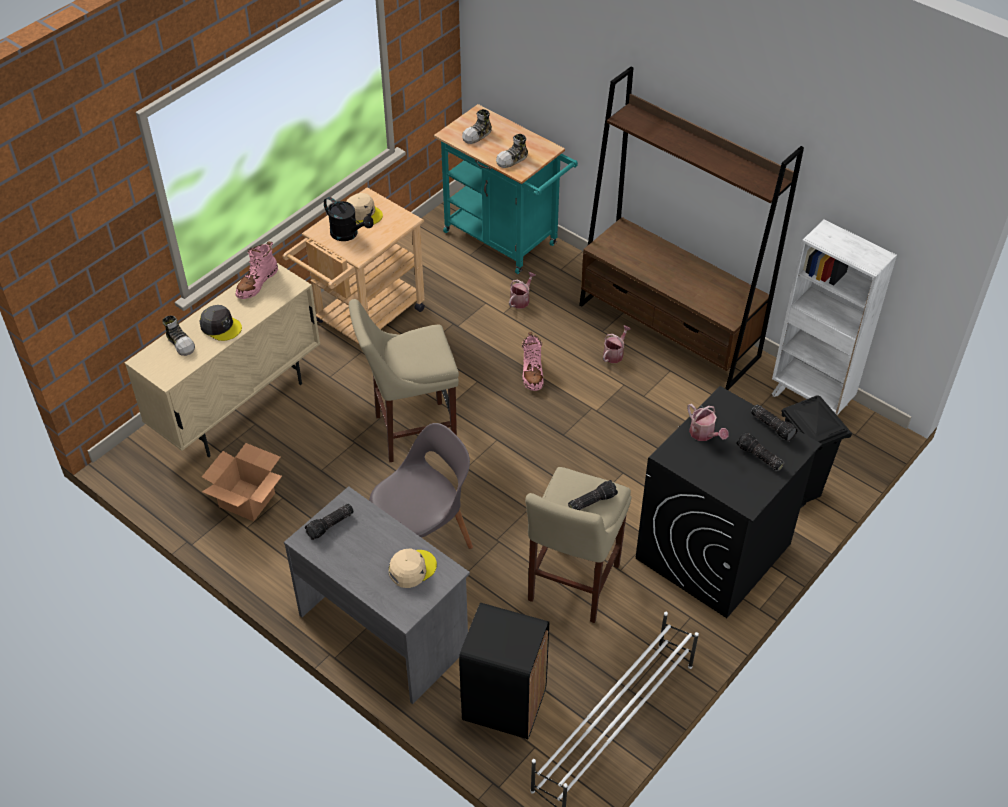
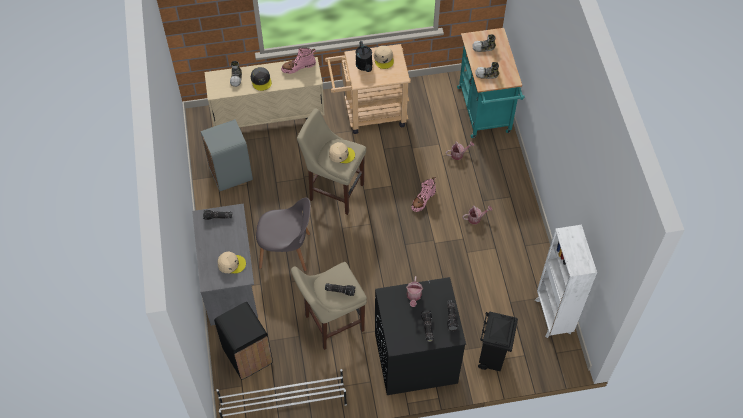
camera: 40 degrees right, 10 degrees up
(246, 500) = (230, 174): cardboard box -> grey trash can
(421, 349) = (341, 154): none -> beige cap
(669, 331) = (518, 225): brown bookcase -> none

